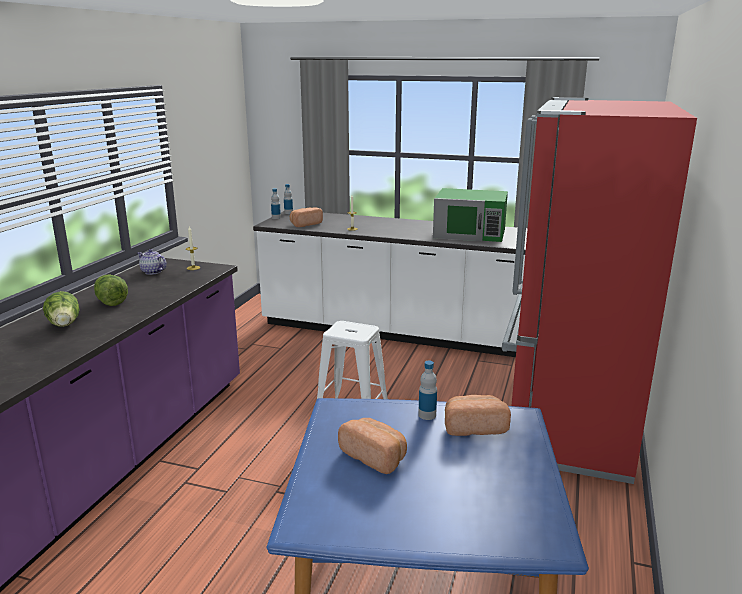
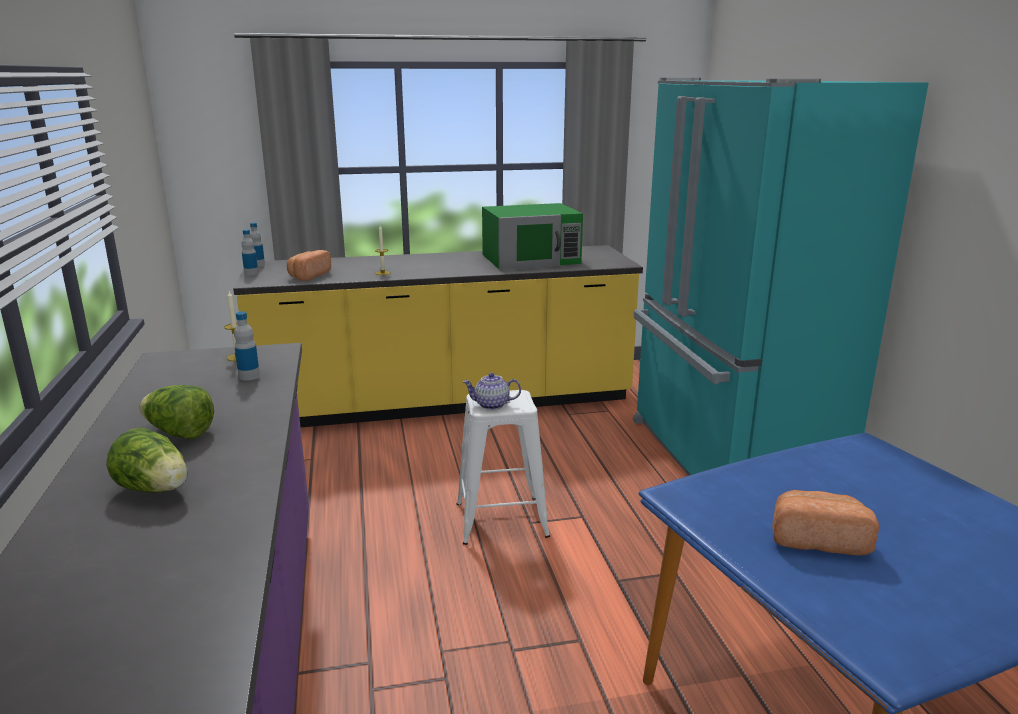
camera: 30 degrees left, 0 degrees up
(152, 272) = (177, 375): teapot -> teapot (491, 405)
(399, 332) = (446, 402): white counter -> yellow counter
(427, 415) = (786, 472): bottle -> bottle (249, 376)
(474, 427) = (849, 471): bread -> none
(566, 424) = (726, 458): red fridge -> turquoise fridge

